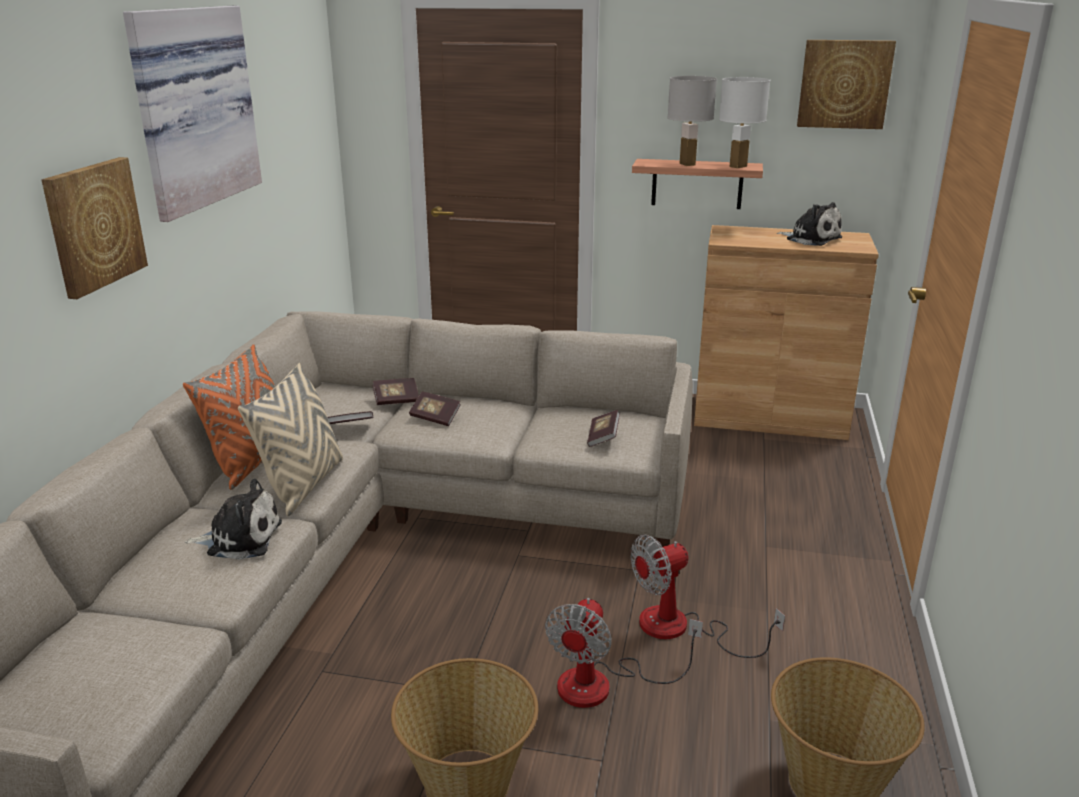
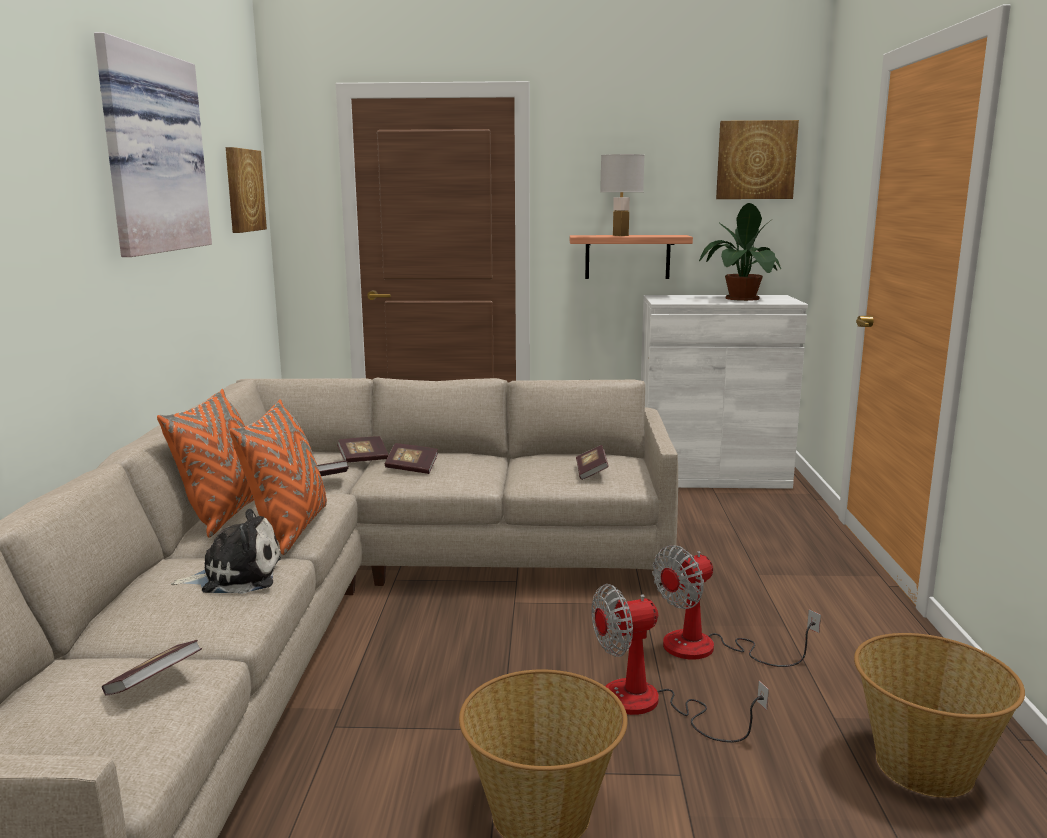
camera: 10 degrees left, 10 degrees down
(94, 225) = (58, 244): picture -> picture (243, 190)
(143, 651) = (154, 684): none -> book
(303, 485) = (290, 529): beige pillow -> orange pillow
(602, 684) = (650, 705): fan -> fan turned 60 degrees clockwise
(738, 166) = (668, 235): white table lamp -> none
(769, 417) = (712, 476): brown cabinet -> white cabinet
(811, 239) = (740, 298): plush toy -> potted plant

